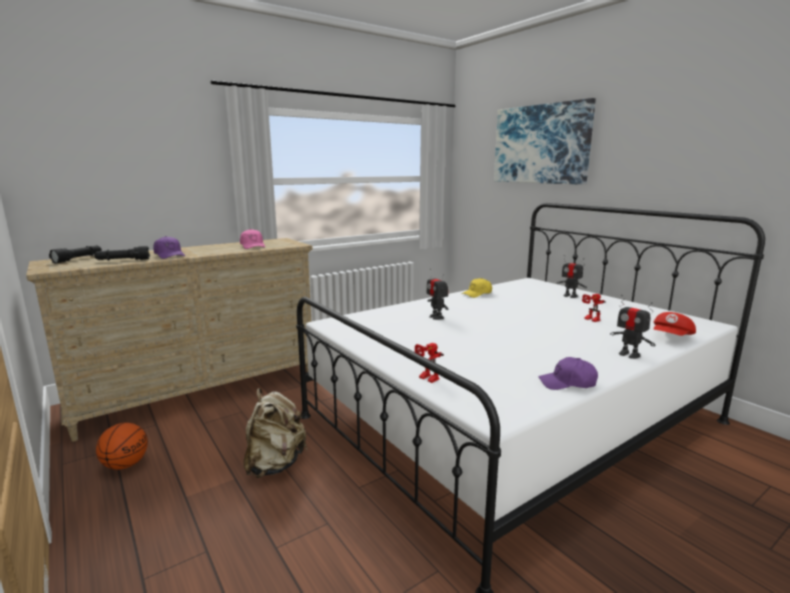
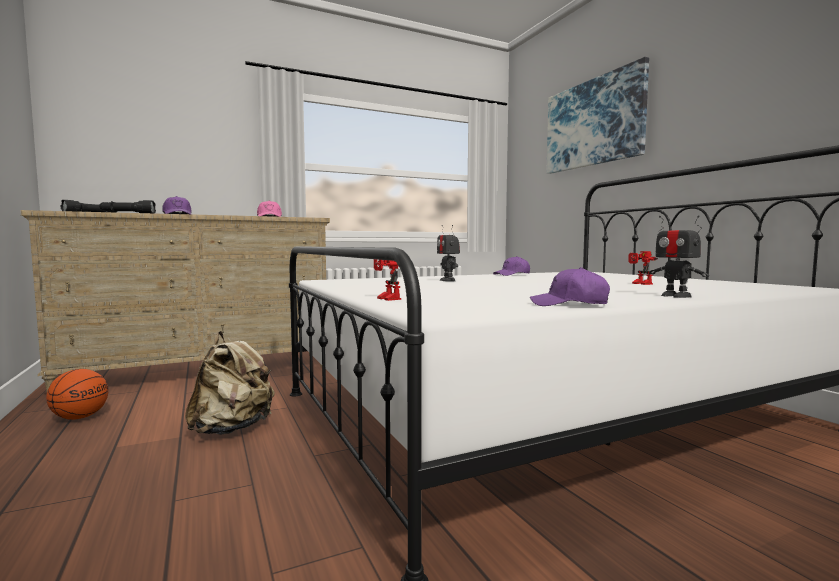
camera: 10 degrees right, 10 degrees down
(477, 294) = (512, 274): yellow cap -> purple cap
(570, 296) = (625, 276): toy robot -> none
(672, 338) = (747, 291): red cap -> none

